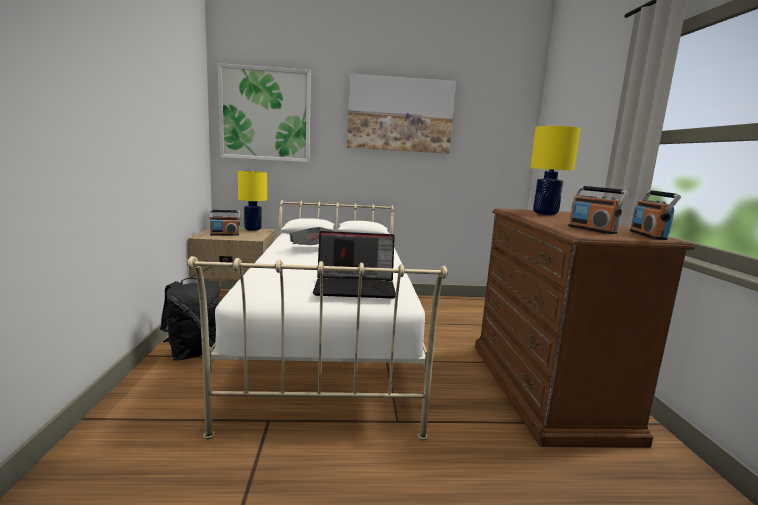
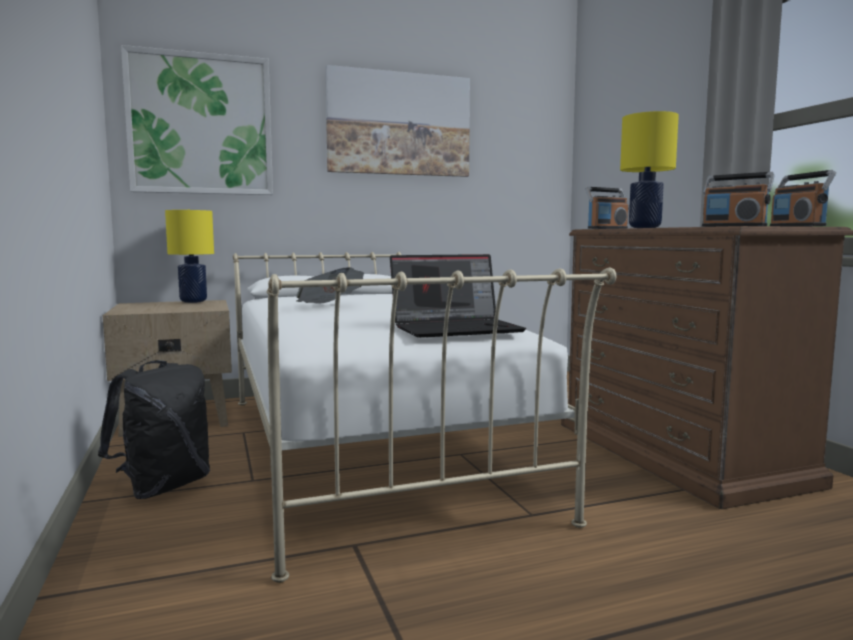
camera: 15 degrees left, 5 degrees down
(224, 234) = (157, 308): radio -> radio (607, 229)

